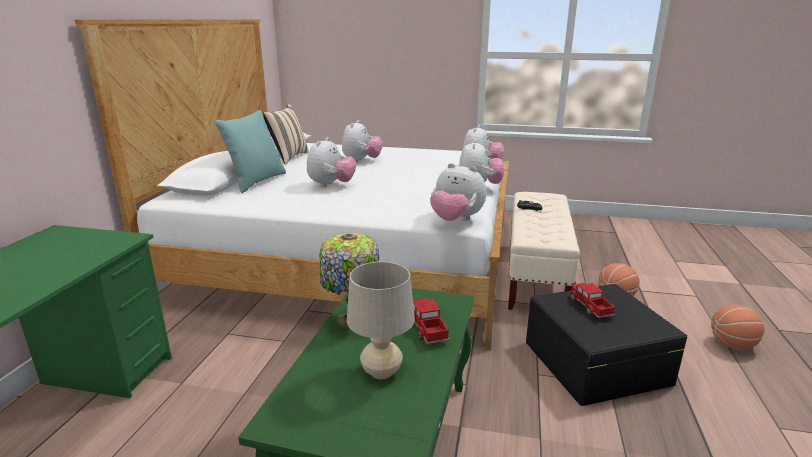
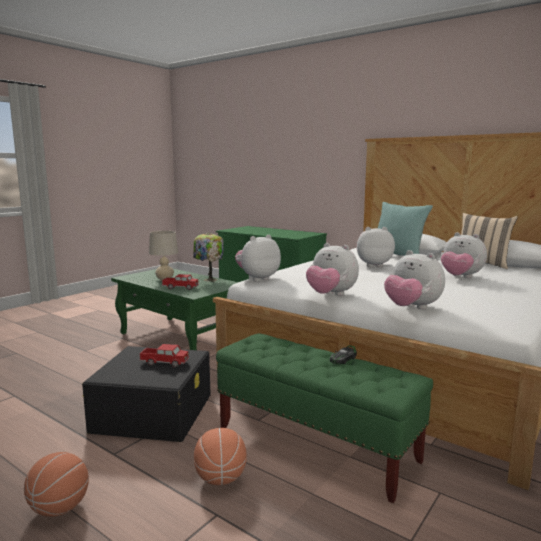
camera: 115 degrees right, 10 degrees down
(331, 185) = (373, 265): plush toy -> plush toy turned 135 degrees clockwise
(536, 276) = (316, 445): beige bench -> green bench

